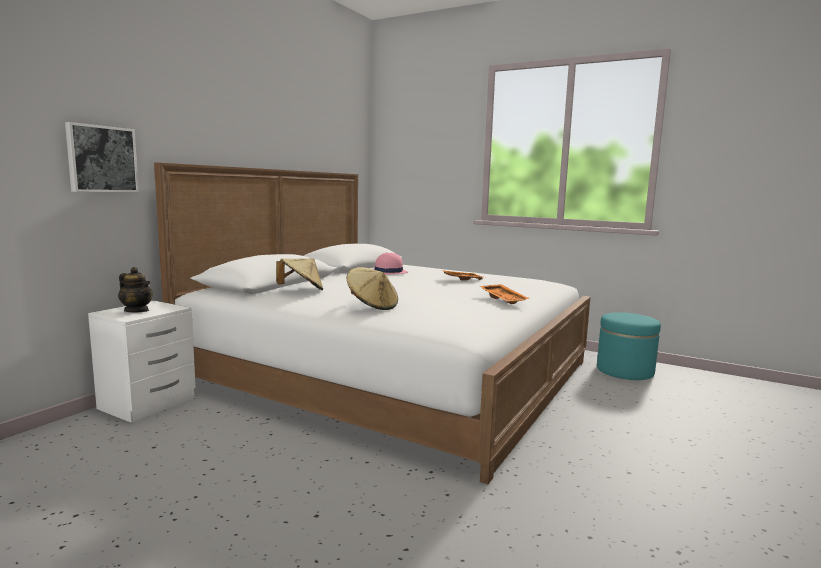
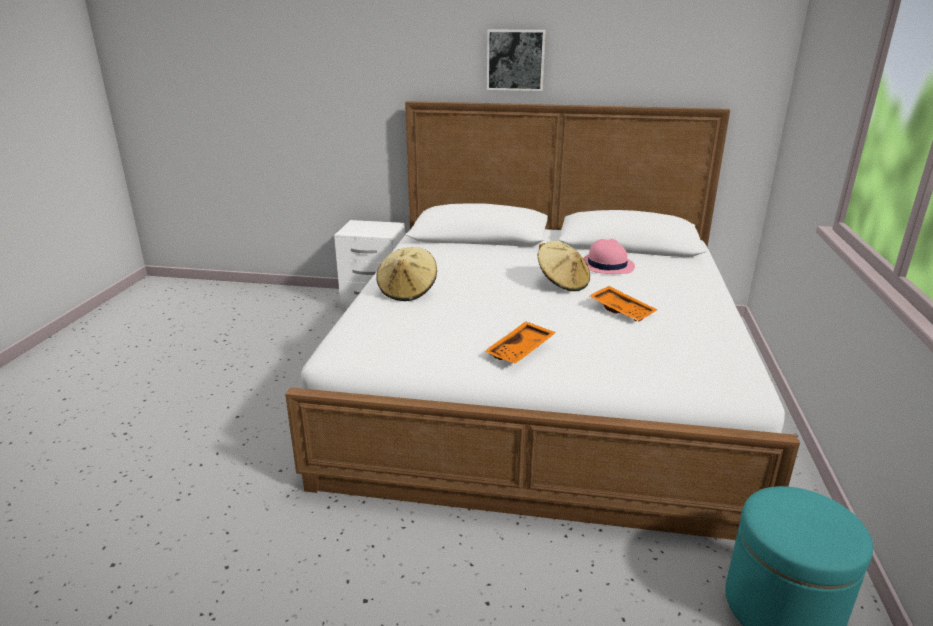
camera: 70 degrees right, 15 degrees up
(101, 159) = (365, 99): picture -> picture (515, 60)
(137, 310) = (366, 228): teapot -> none
(301, 290) = (445, 253): beige hat -> beige hat (562, 283)

